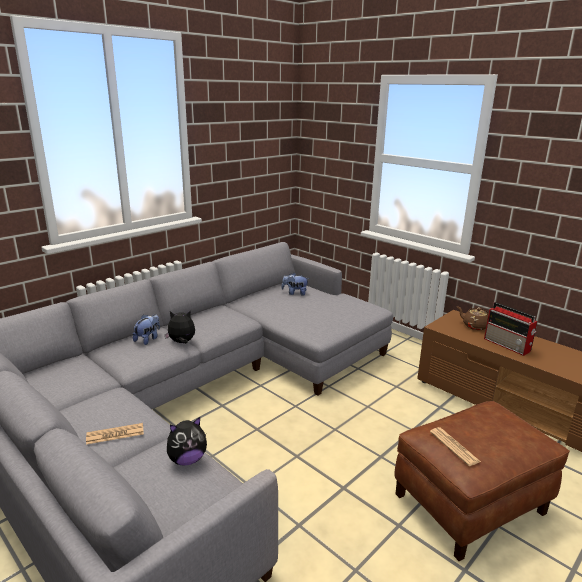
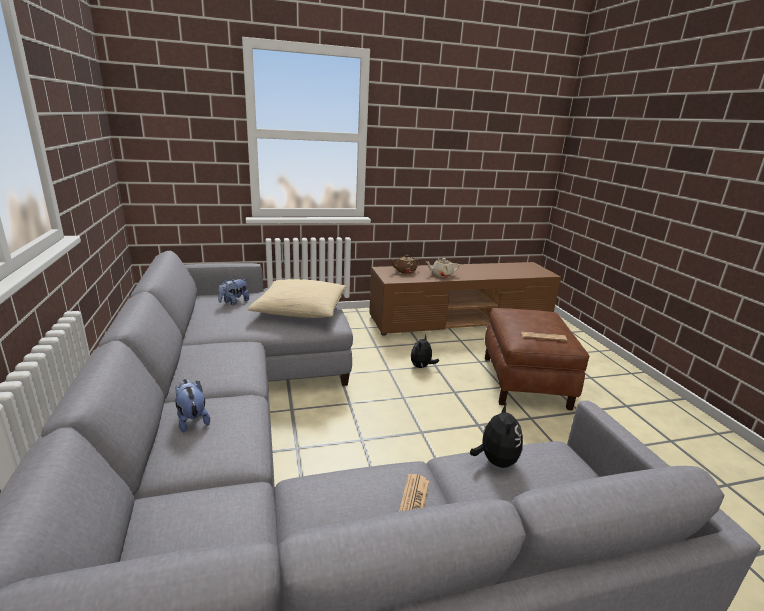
camera: 60 degrees left, 0 degrees up
(182, 342) = (237, 398): plush toy -> plush toy (421, 367)
(321, 316) = (300, 310): none -> beige pillow
(508, 345) = (441, 274): radio -> beige teapot

